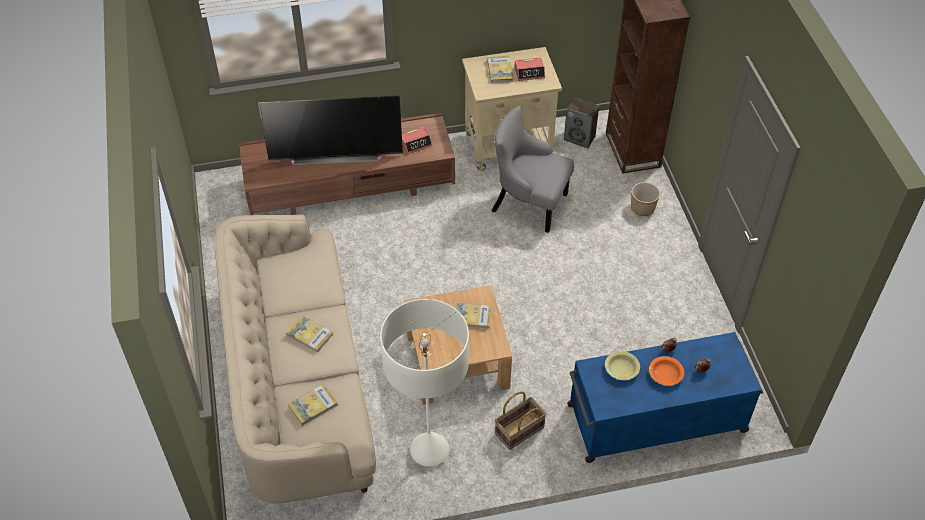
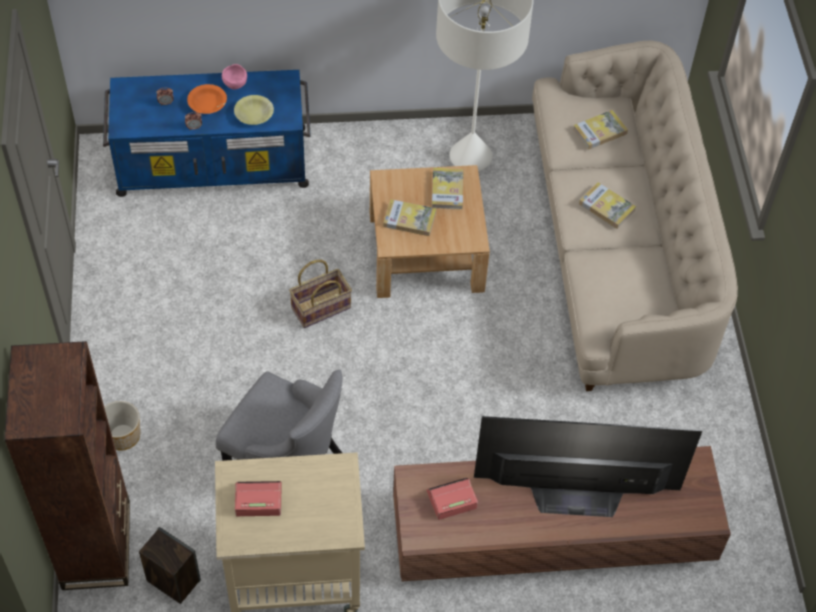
camera: 175 degrees left, 5 degrees up
(500, 71) = (306, 509): book -> book (447, 190)
(520, 431) = (368, 167): basket -> basket (321, 307)
(649, 398) = (235, 83): none -> pink bowl

